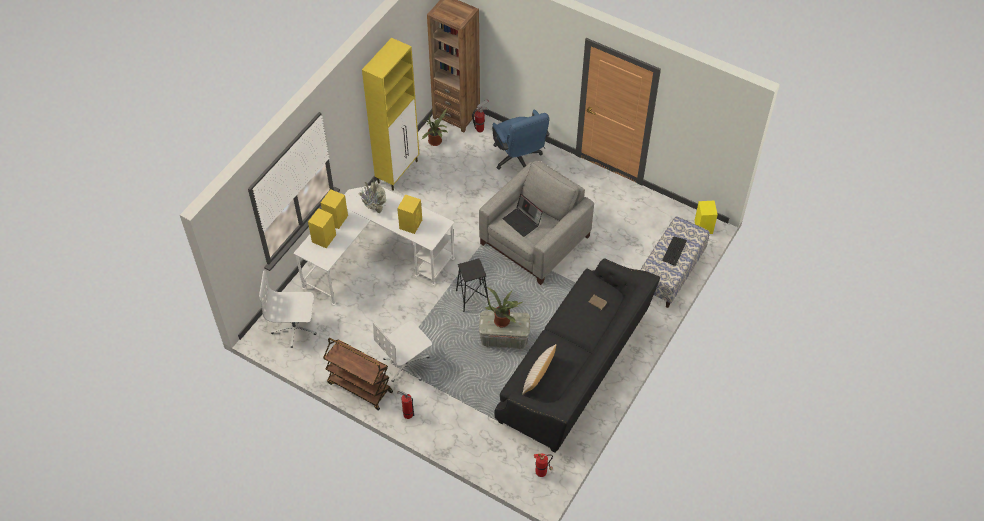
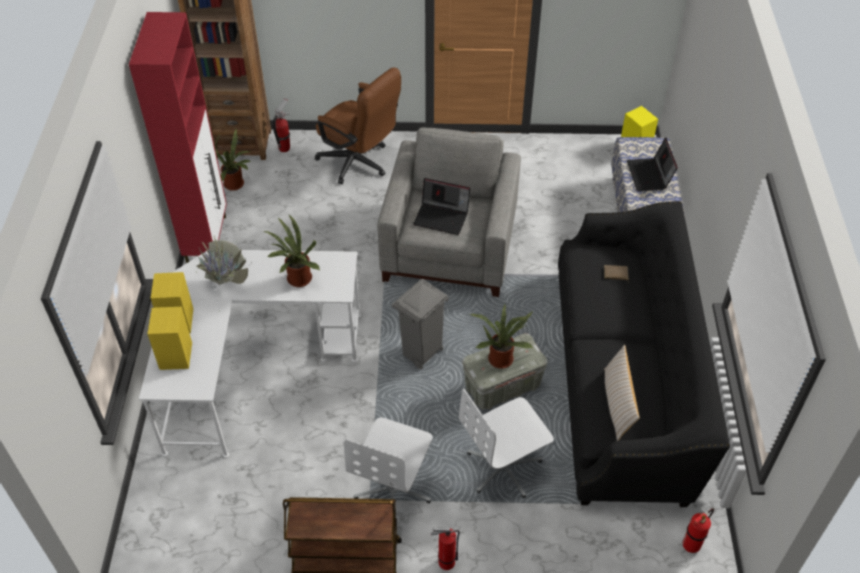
camera: 30 degrees left, 5 degrees down
(294, 328) = (186, 520): white office chair -> white office chair (504, 468)
(398, 171) = (207, 239): yellow cabinet -> red cabinet
(411, 224) = (297, 280): yellow speaker -> potted plant
(472, 298) = (421, 354): black stool -> grey trash can
(518, 160) = (359, 163): blue office chair -> brown office chair
(674, 251) = (649, 175): keyboard -> laptop

